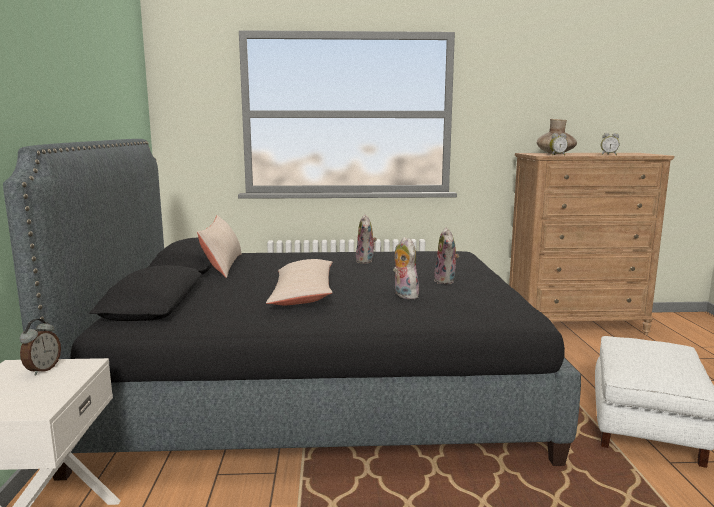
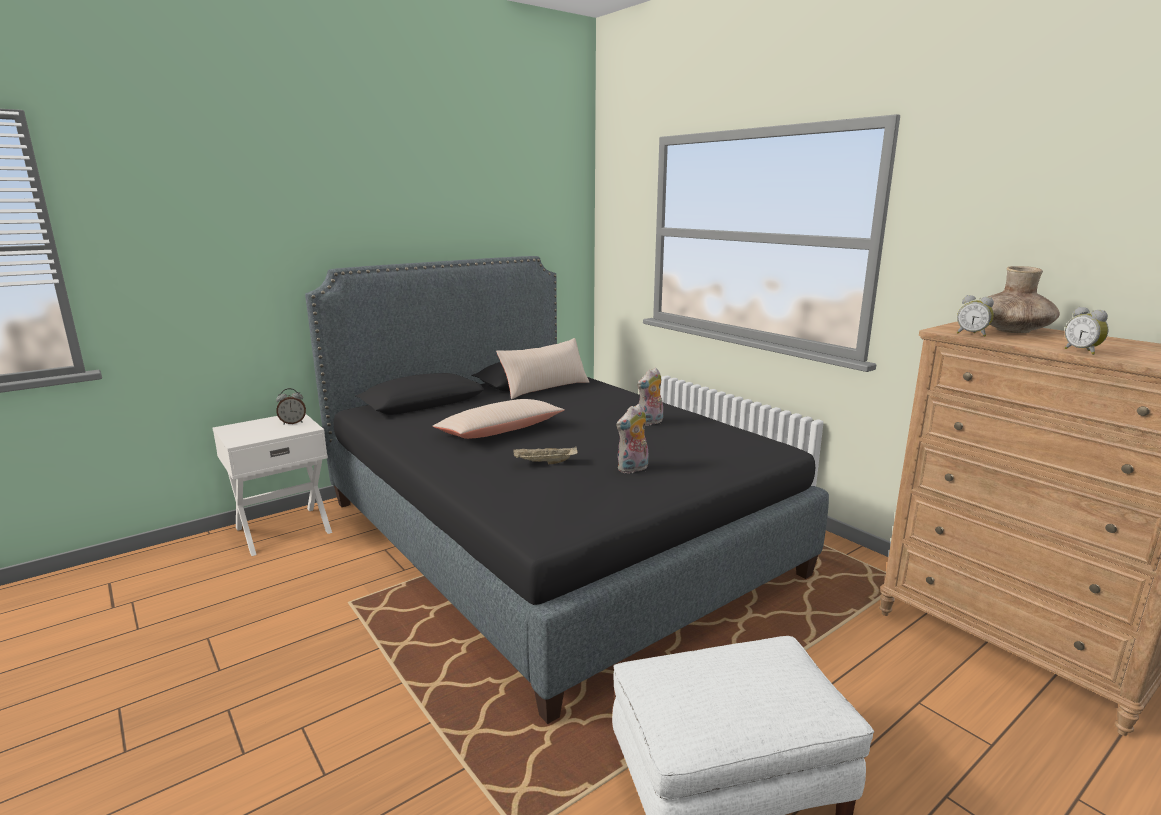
camera: 55 degrees right, 5 degrees up
(403, 295) = (544, 463): plush toy -> beige tray

